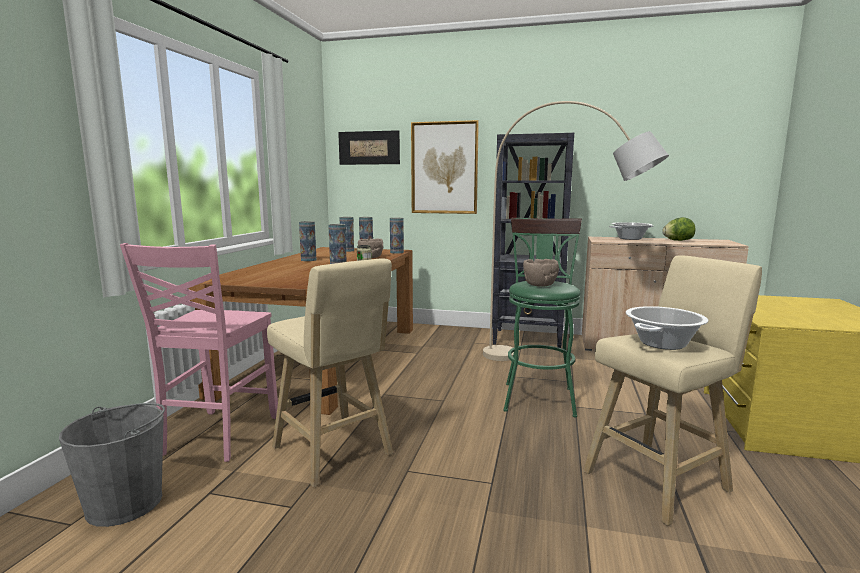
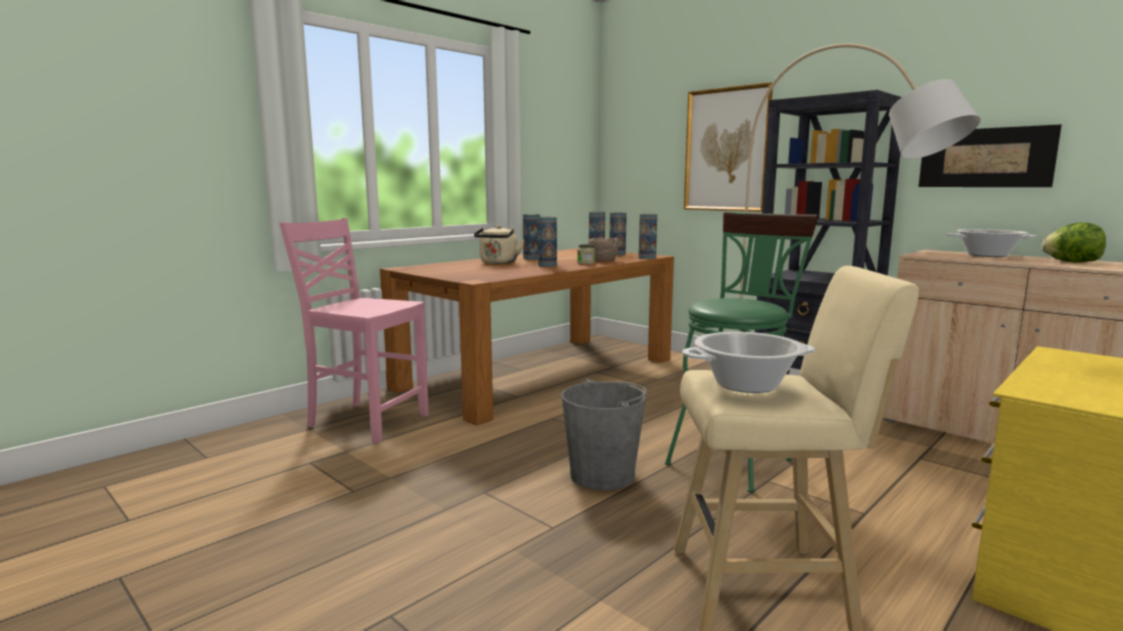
camera: 30 degrees right, 0 degrees up
(125, 503) = (250, 454): grey bucket -> grey bucket (603, 475)
(218, 436) = (366, 421): pink chair -> pink chair turned 75 degrees clockwise
(290, 266) = (498, 263): none -> beige kettle
(334, 453) = (439, 459): beige stool -> none
(369, 148) = (642, 127): picture -> picture (985, 158)
(539, 284) = (726, 302): brown bowl -> none

